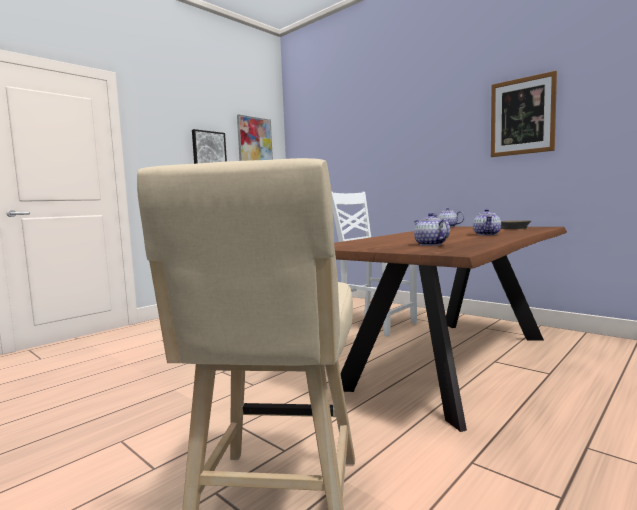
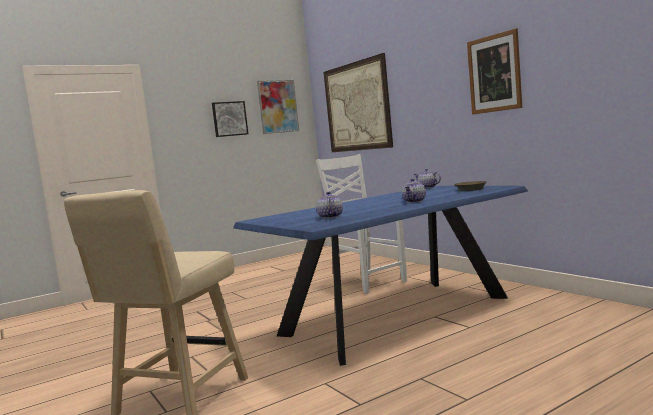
camera: 15 degrees right, 0 degrees up
(342, 149) = (356, 107): none -> picture
(451, 361) = (396, 316): brown dining table -> blue dining table

